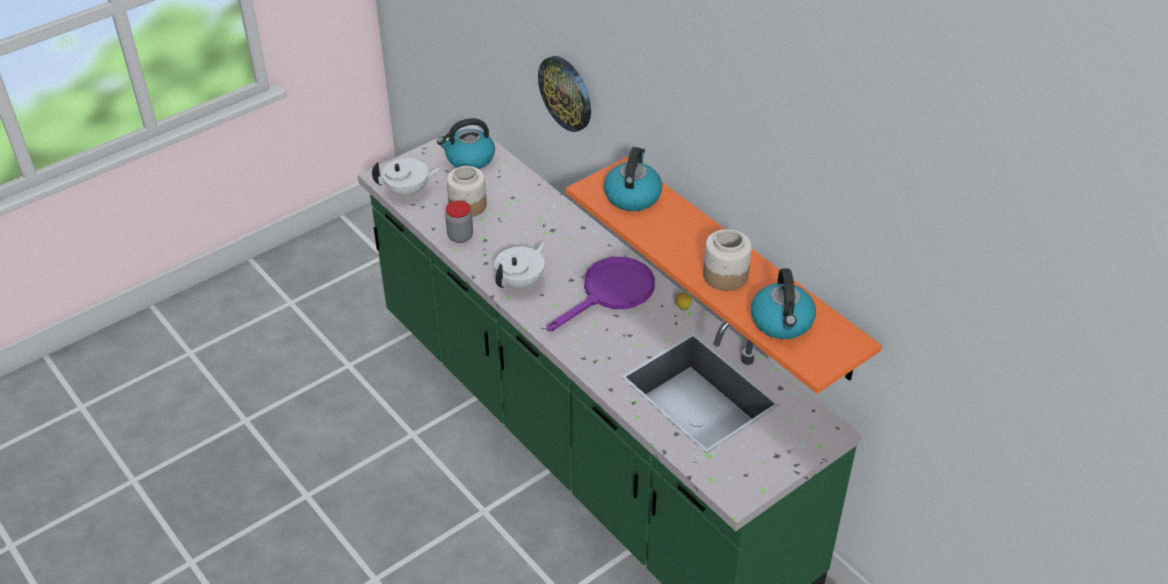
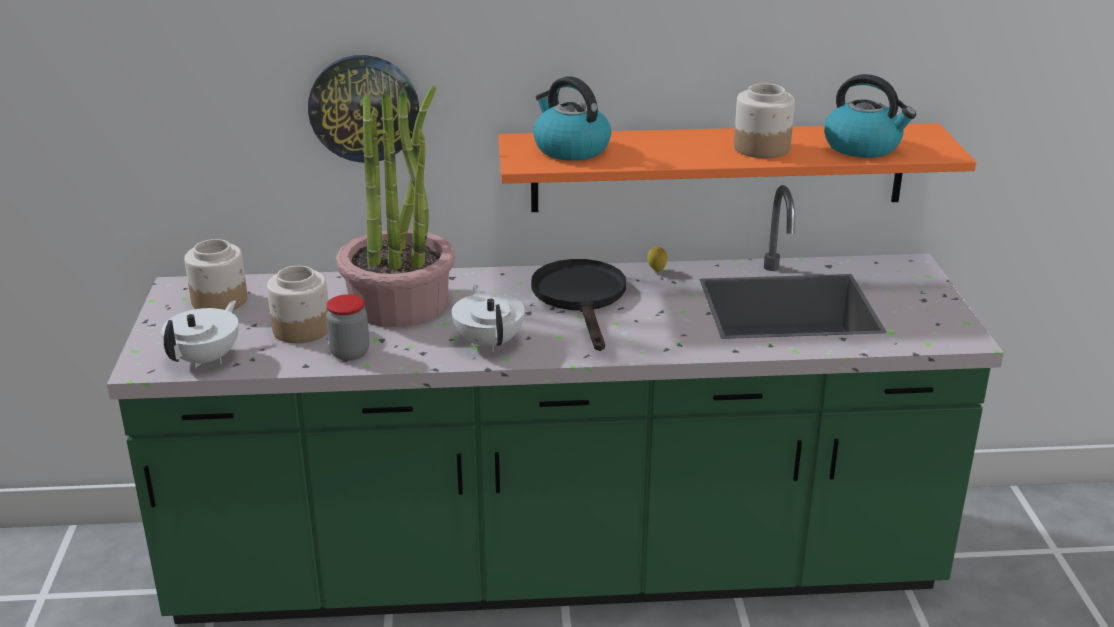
camera: 55 degrees left, 15 degrees down
(469, 159) = (220, 300): kettle -> jar
(532, 224) = (399, 302): none -> potted plant
(611, 293) = (581, 298): purple frying pan -> black frying pan

